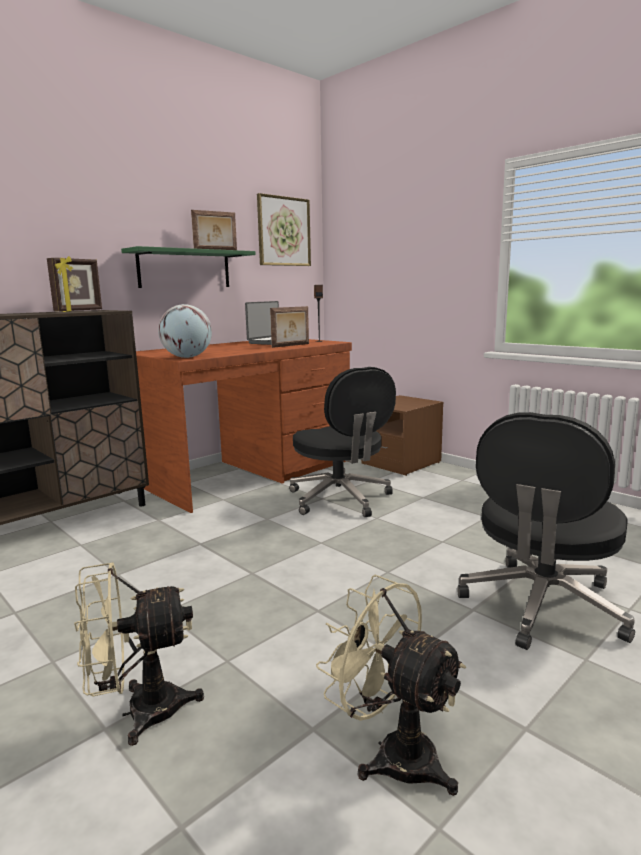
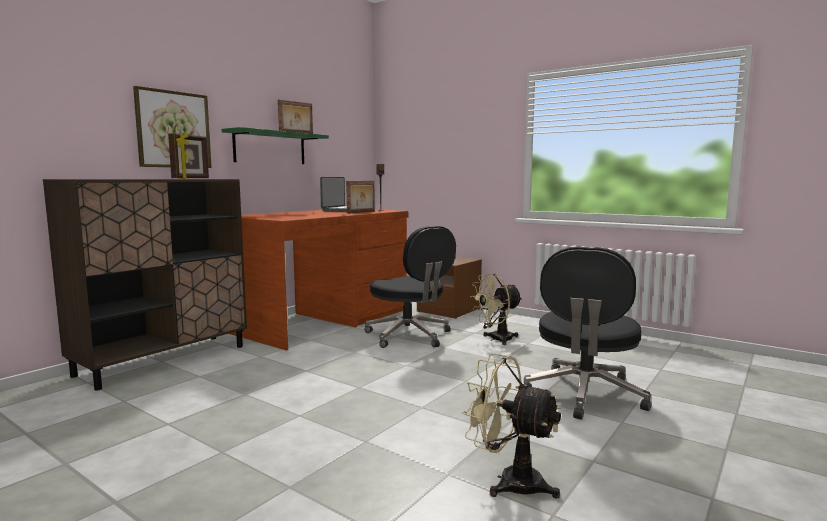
camera: 10 degrees left, 5 degrees down
(139, 712) = (311, 475): beige fan -> beige fan (496, 339)
(187, 357) = (285, 218): globe -> none
(284, 231) = (346, 120): picture -> picture (173, 129)

